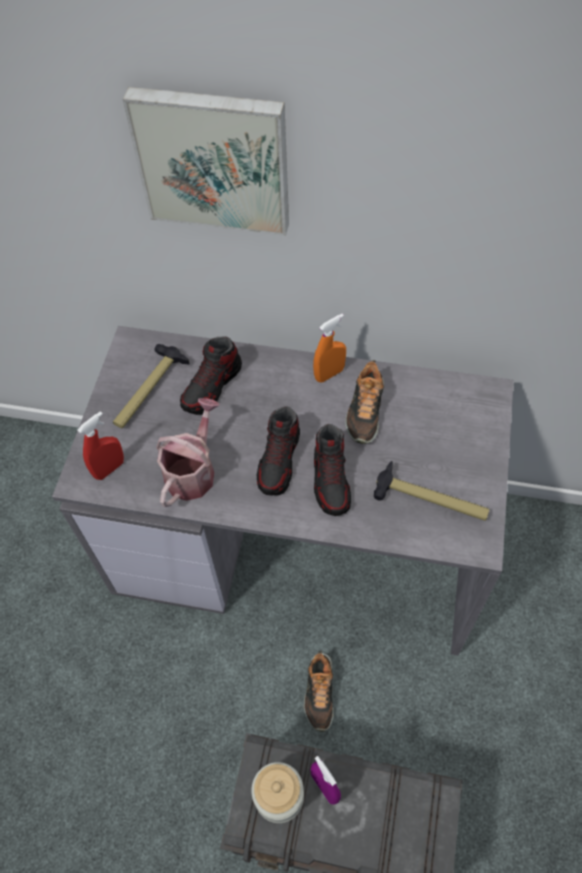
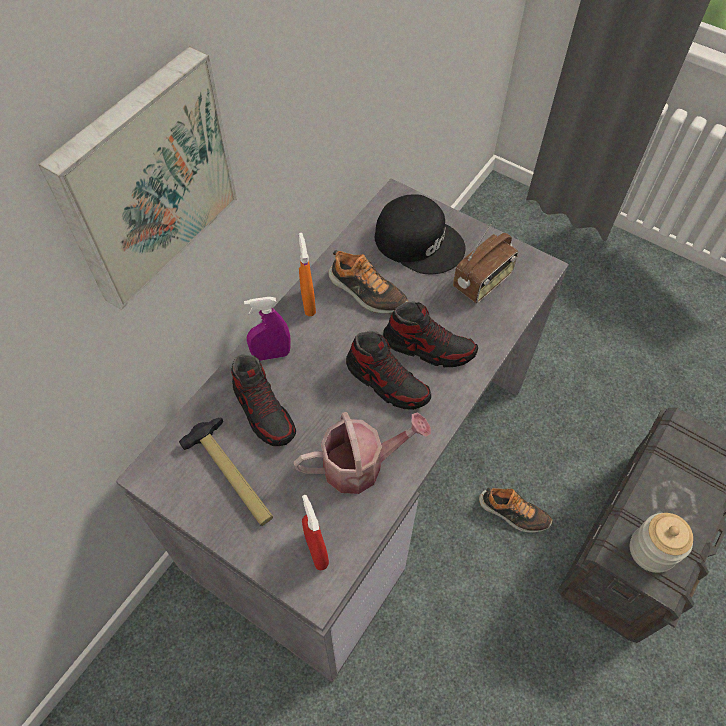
camera: 70 degrees left, 0 degrees up
(193, 471) = (361, 465): watering can -> watering can turned 120 degrees clockwise
(325, 787) = (652, 508): purple spray bottle -> purple spray bottle (271, 354)
(431, 499) = (483, 282): hammer -> radio
(449, 430) = (419, 241): none -> black cap

